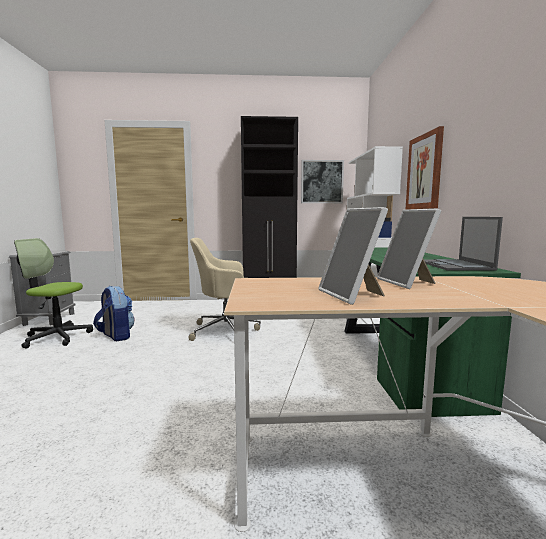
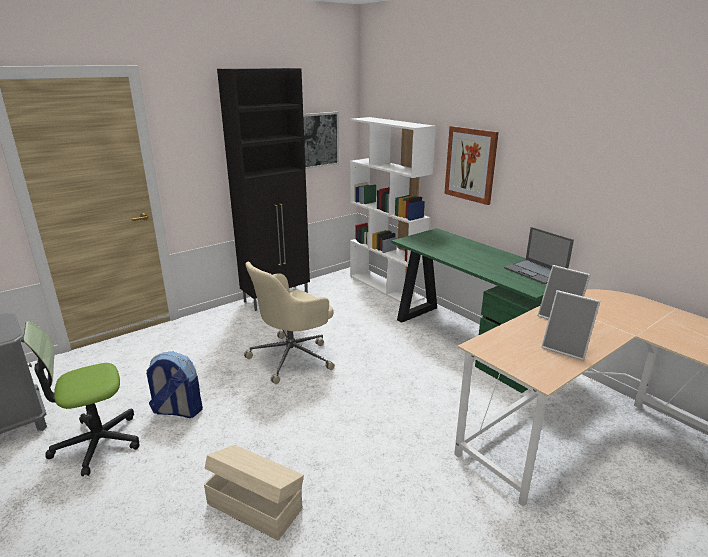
camera: 35 degrees left, 15 degrees up
(53, 397) = (254, 505): none -> beige storage box

